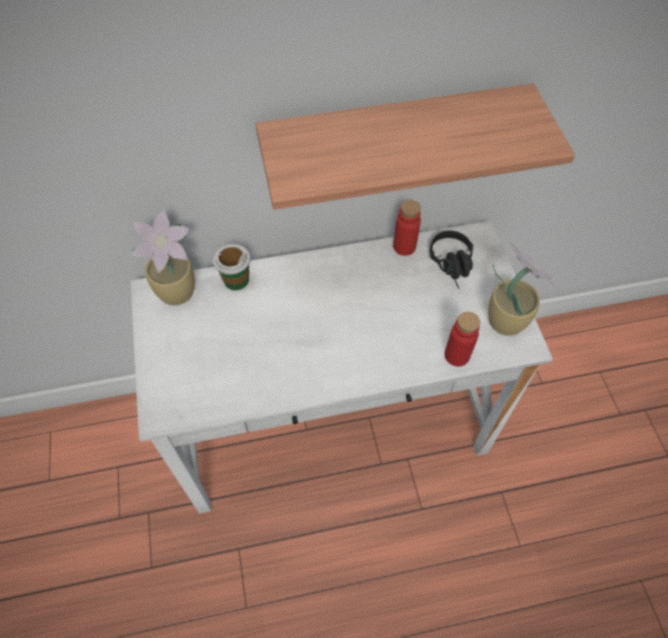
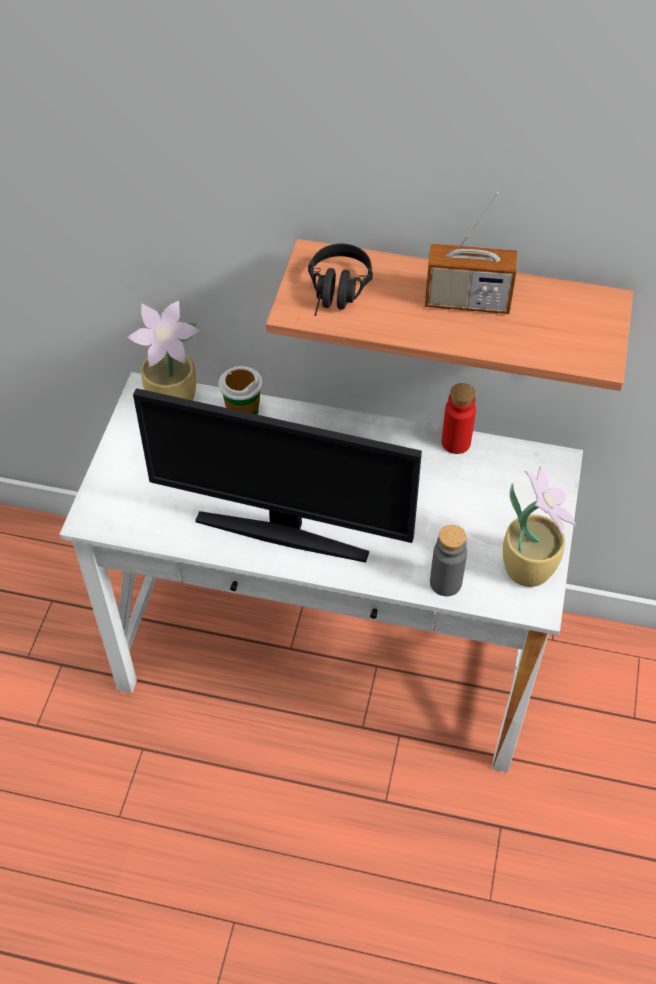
camera: 25 degrees right, 5 degrees down
(318, 364) = (283, 532): none -> monitor
(422, 130) = (467, 302): none -> radio
(453, 266) = (502, 485): black headphones -> black headphones (337, 295)
(457, 355) = (445, 583): red bottle -> grey bottle

